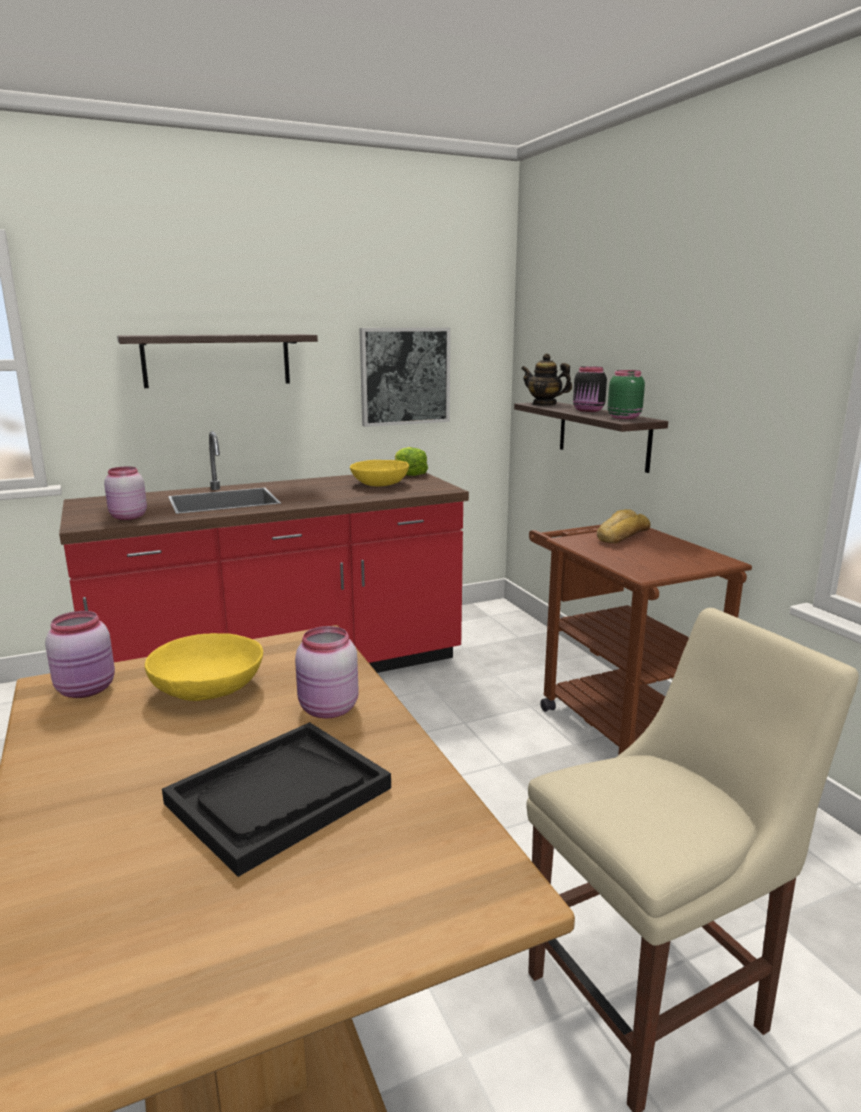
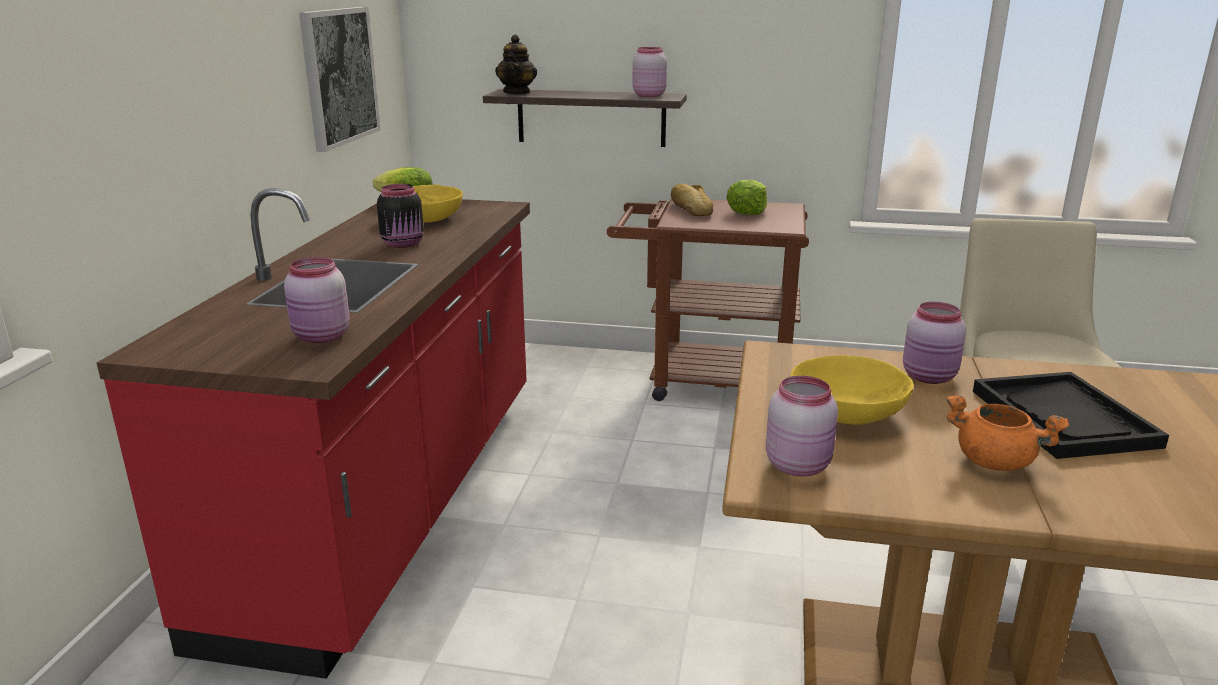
camera: 55 degrees left, 5 degrees up
(138, 771) = (995, 461): none -> orange cooking pot
(217, 360) = (181, 77): shelf -> none
(544, 404) = (517, 93): teapot -> teapot turned 60 degrees counterclockwise
(588, 410) = (589, 93): black jar -> black jar (404, 244)
(624, 417) = (648, 95): green jar -> pink jar
(663, 552) = (747, 211): none -> lettuce

